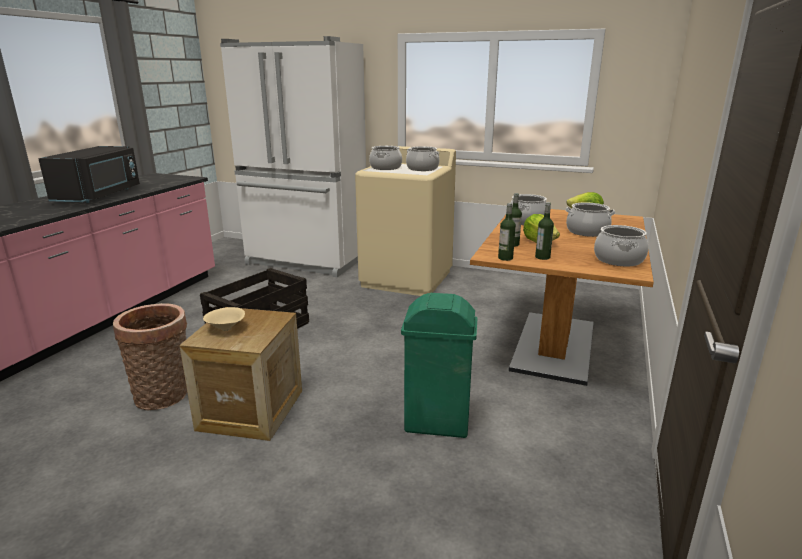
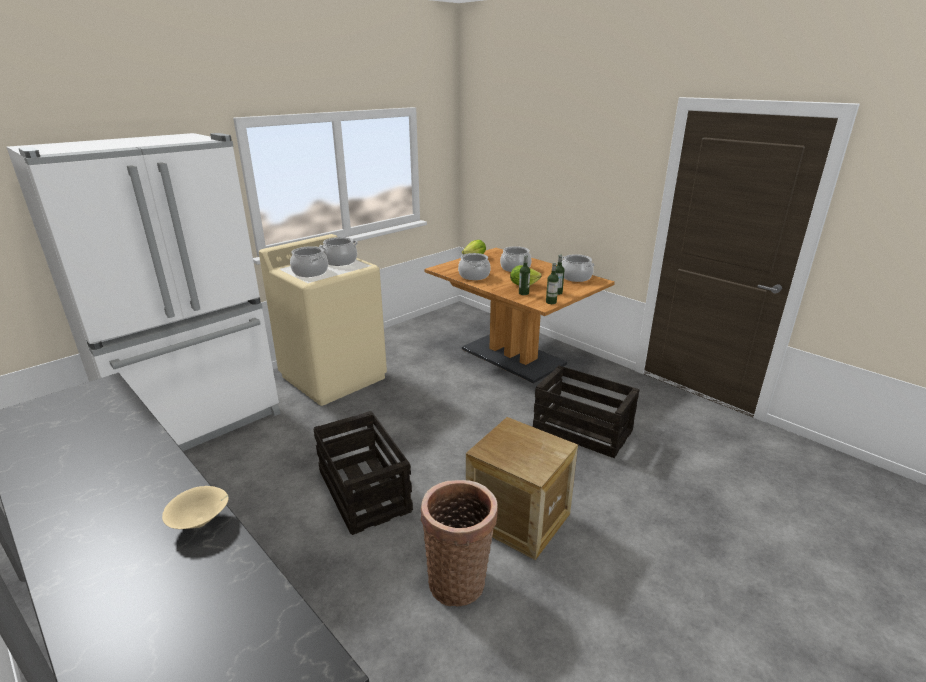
camera: 65 degrees left, 5 degrees up
(100, 195) = (114, 467): black microwave -> none
(226, 329) = (521, 456): beige bowl -> beige bowl (201, 522)
(437, 424) = (583, 430): green trash can -> crate

